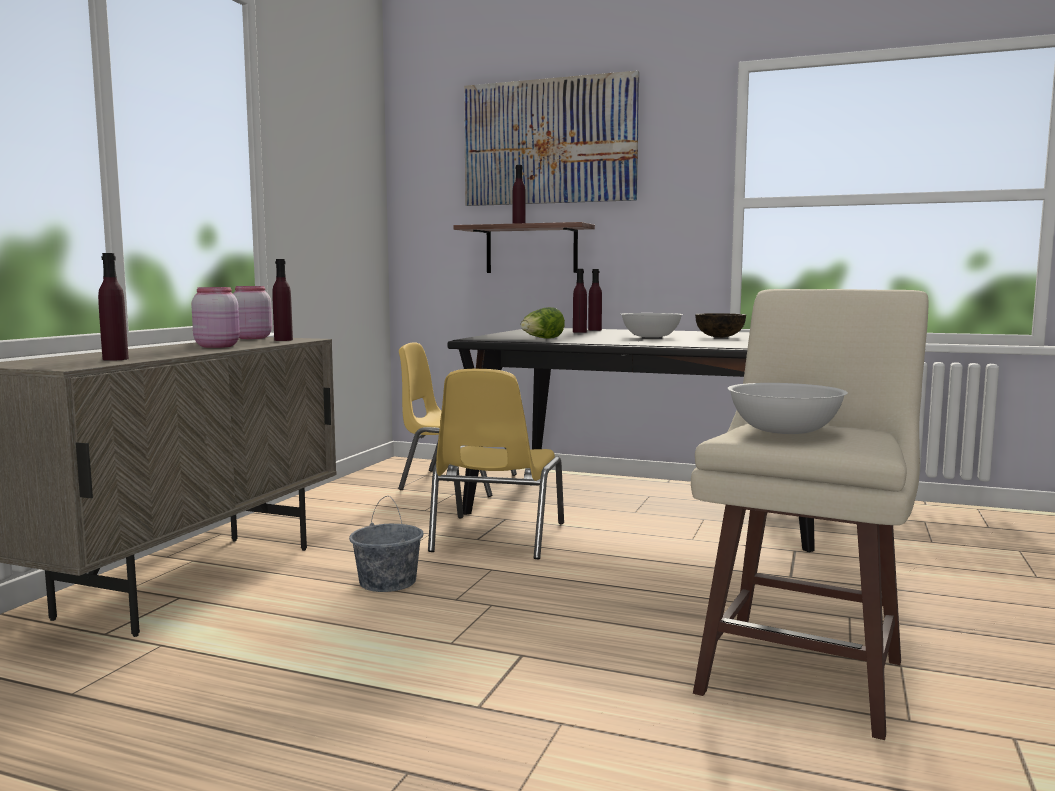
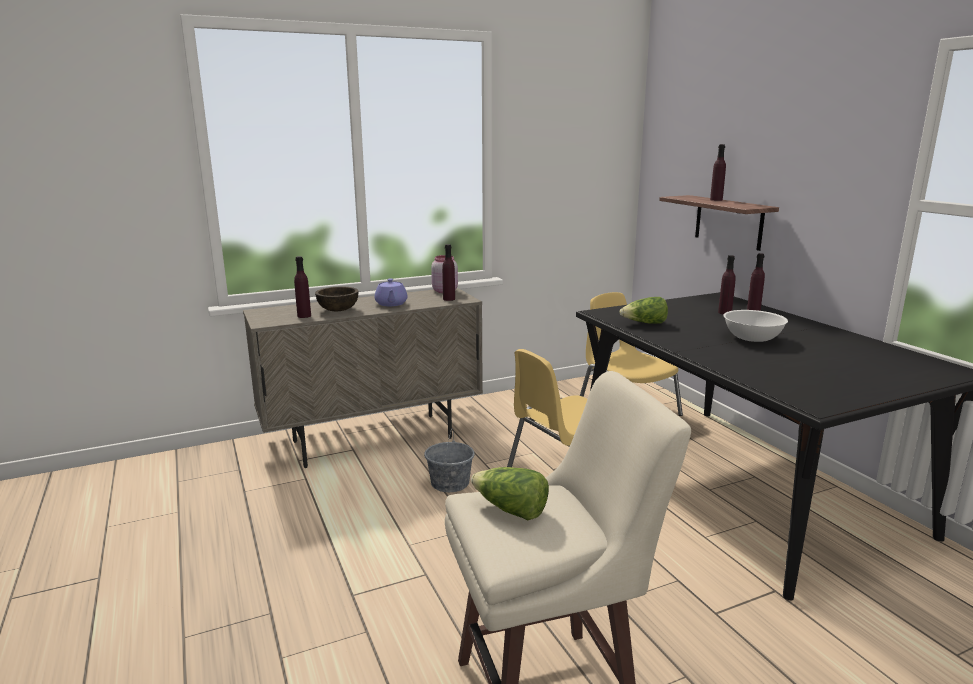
camera: 45 degrees right, 10 degrees up
(217, 346) = (391, 304): pink jar -> purple teapot
(549, 142) = (753, 122): picture -> none
(719, 337) = (818, 354): brown bowl -> brown bowl (338, 310)
(785, 431) = (510, 510): white bowl -> lettuce

